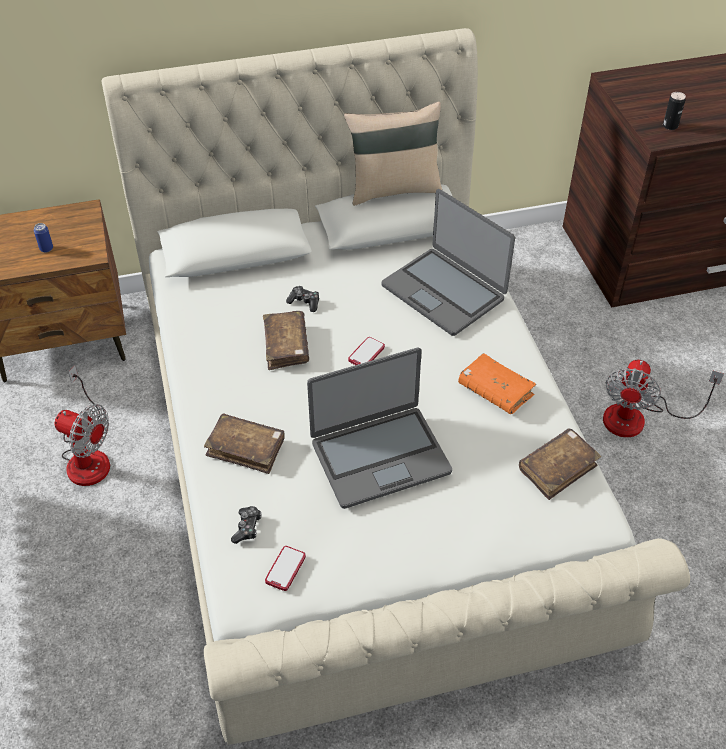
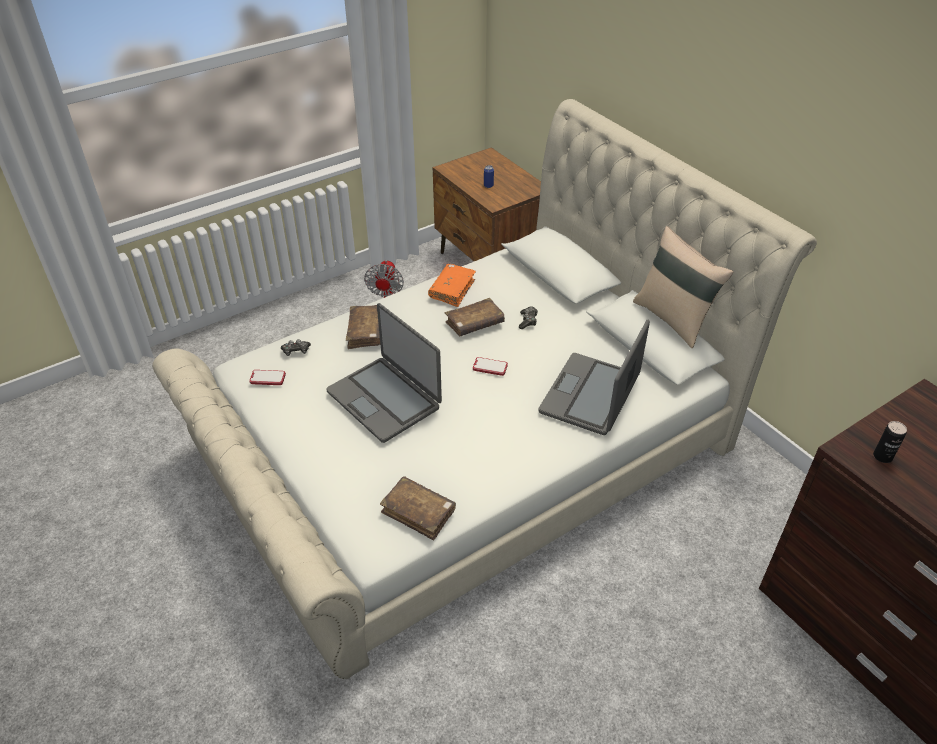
camera: 70 degrees right, 5 degrees down
(495, 391) = (489, 453): orange book -> orange book (452, 290)
(638, 418) = (613, 639): fan -> none

